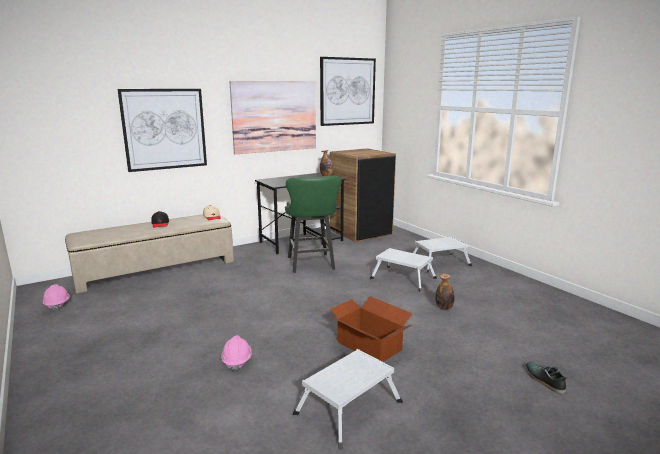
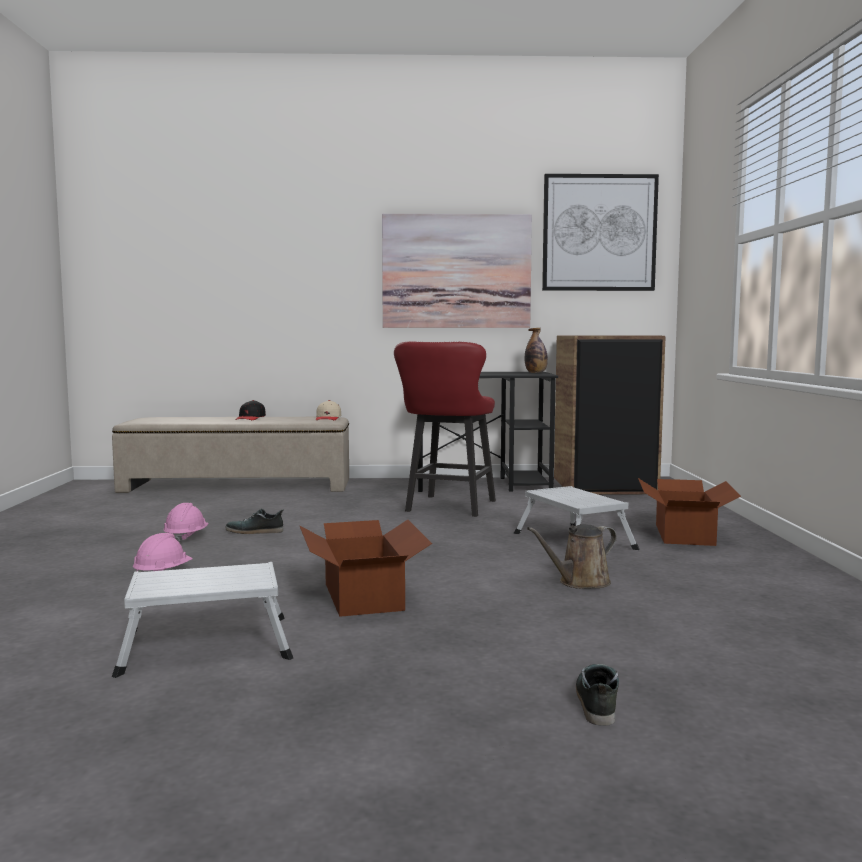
camera: 30 degrees right, 10 degrees down
(57, 304) = (80, 498): pink hard hat -> pink hard hat (186, 537)
(164, 129) = (279, 283): picture -> none
(234, 309) = (254, 531): none -> shoe
(311, 265) = (447, 508): green stool -> red stool
(440, 262) = (685, 534): white step ladder -> cardboard box
(444, 307) = (580, 582): bottle -> brown watering can

